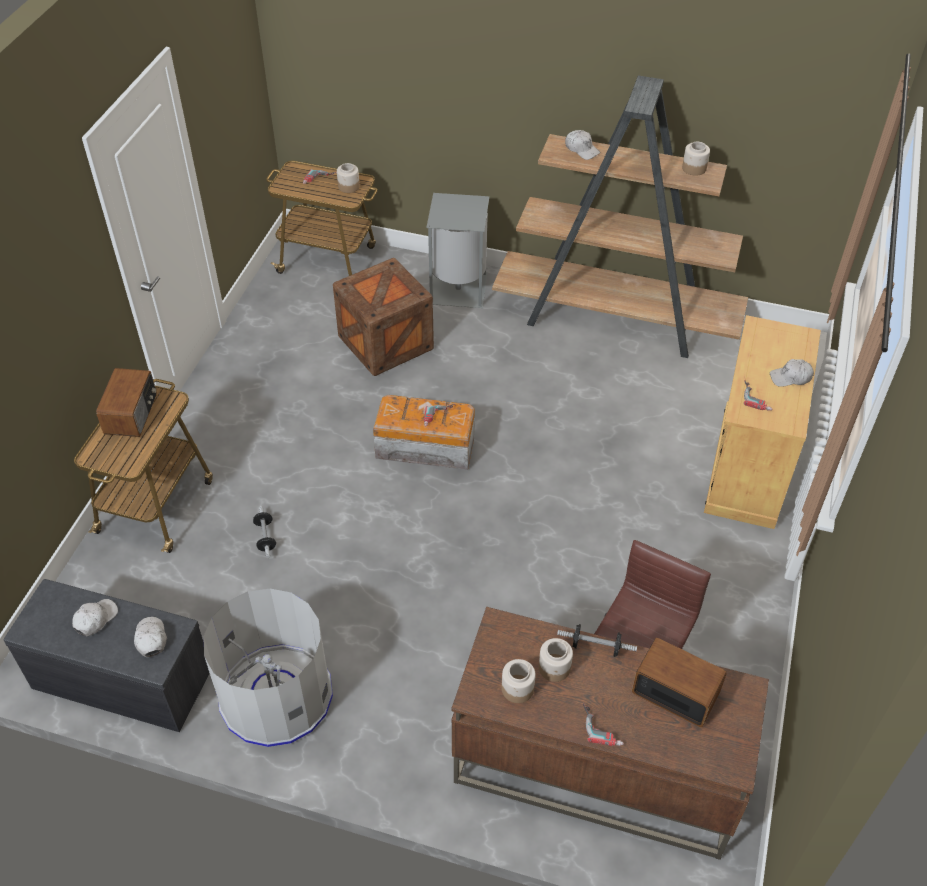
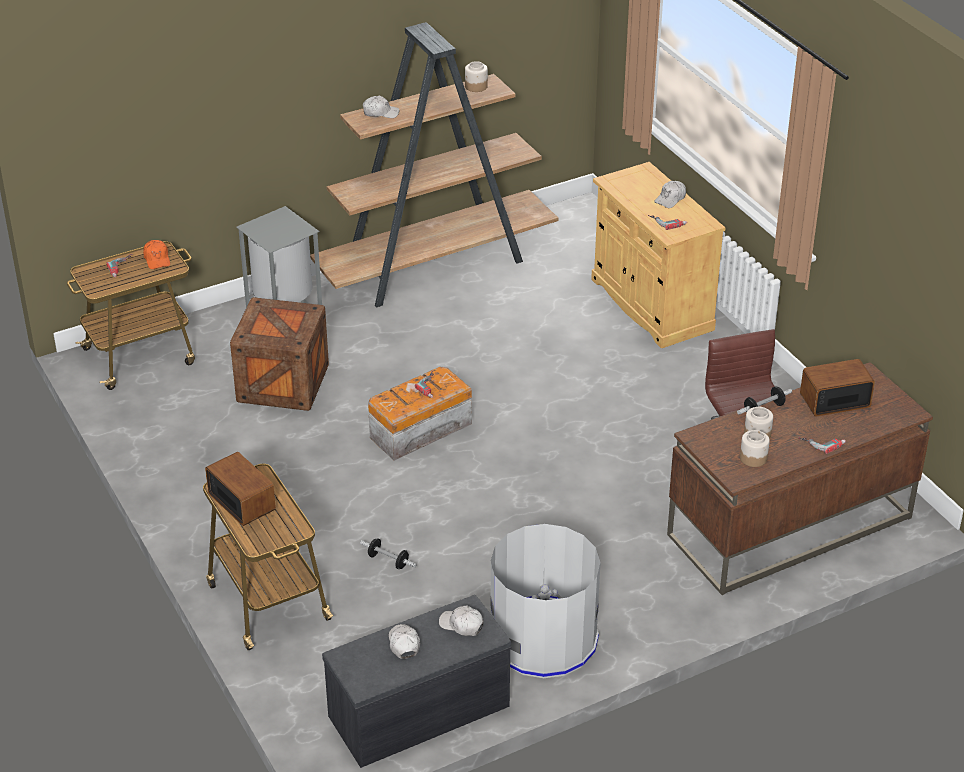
camera: 45 degrees left, 10 degrees down
(349, 186) = (157, 259): jar -> orange cap

